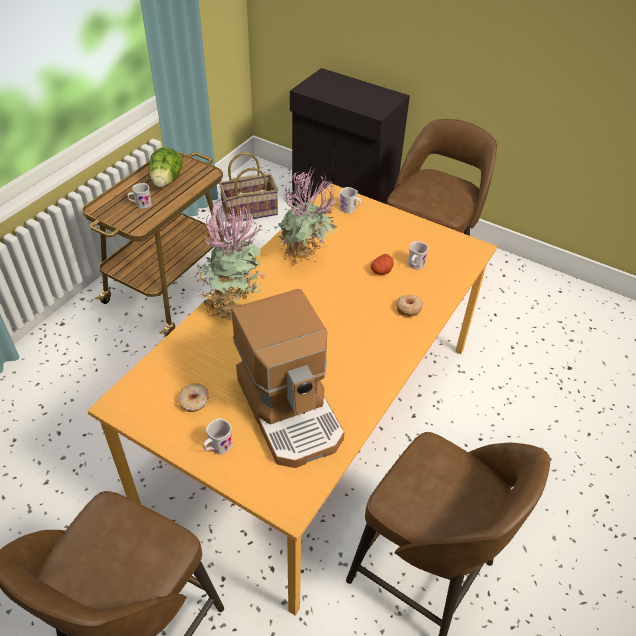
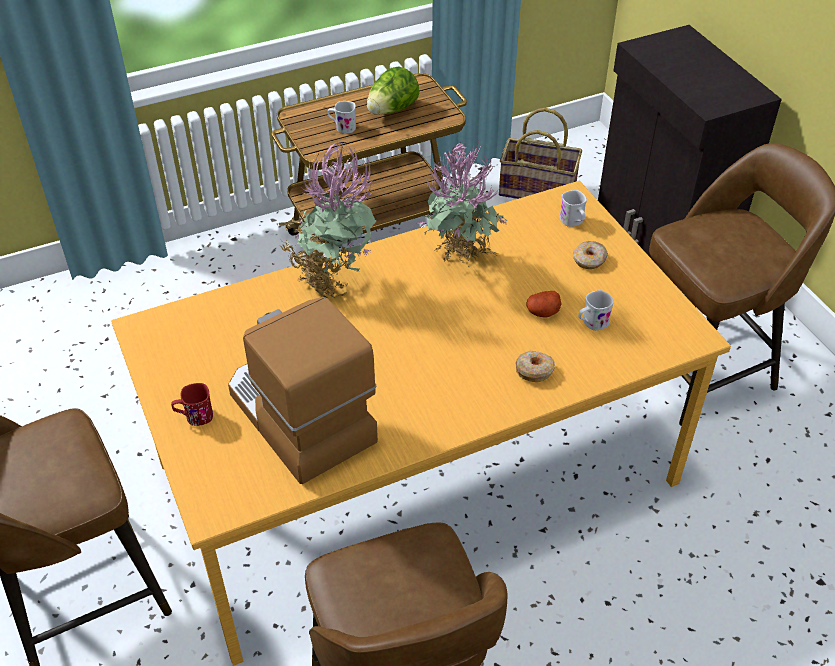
camera: 35 degrees right, 0 degrees up
(194, 401) = (212, 360): donut -> donut (589, 260)
(217, 447) = (194, 416): white mug -> red mug
(291, 410) = (298, 417): coffee machine -> coffee machine turned 135 degrees clockwise

